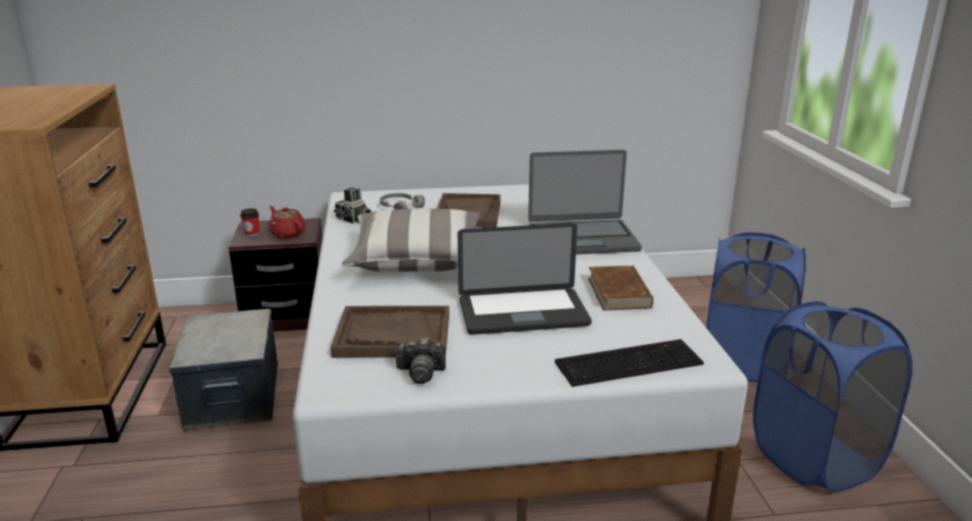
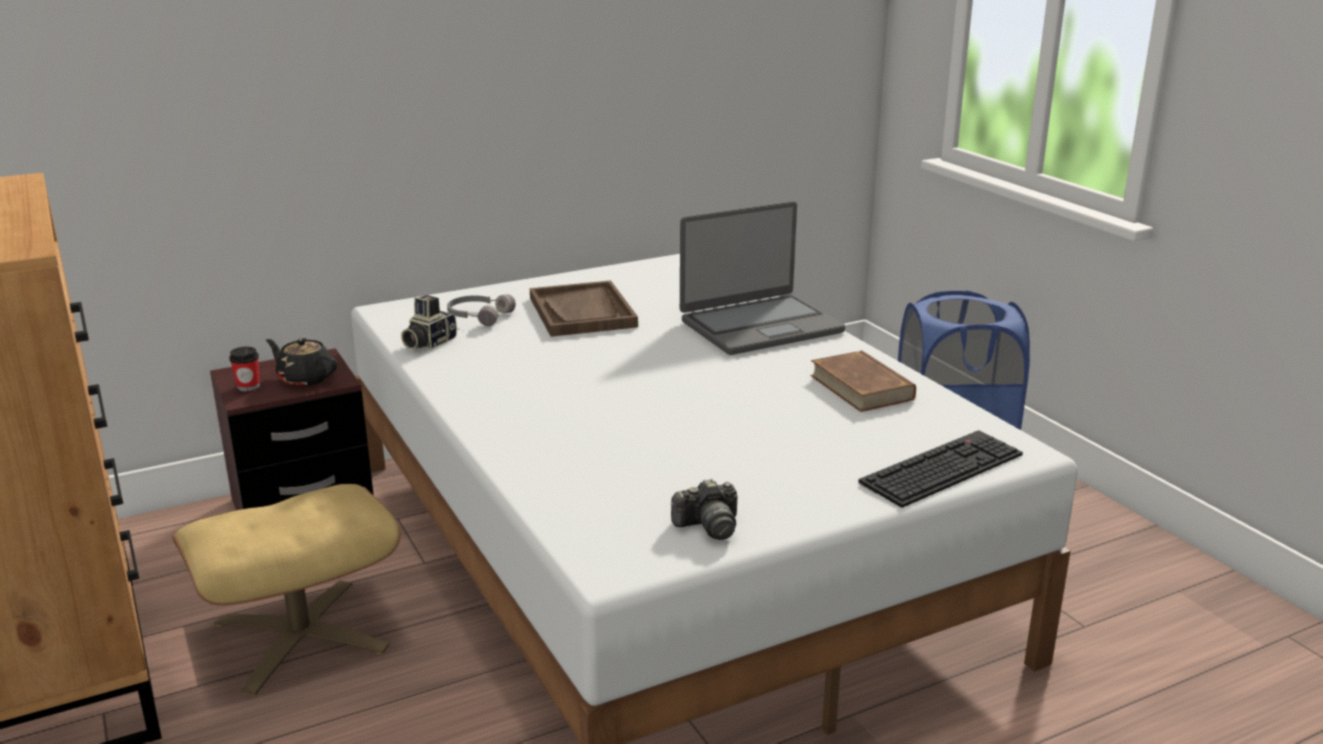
camera: 20 degrees left, 0 degrees up
(232, 397) = (300, 636): storage box -> beige ottoman
(287, 234) = (305, 378): red teapot -> black teapot
(354, 220) = (428, 343): camera -> camera turned 105 degrees clockwise
(392, 335) = (629, 487): brown tray -> none
(417, 260) = (570, 385): pillow -> none
(523, 313) = (769, 431): laptop -> none
(814, 459) = (1090, 555): blue laundry basket -> none

